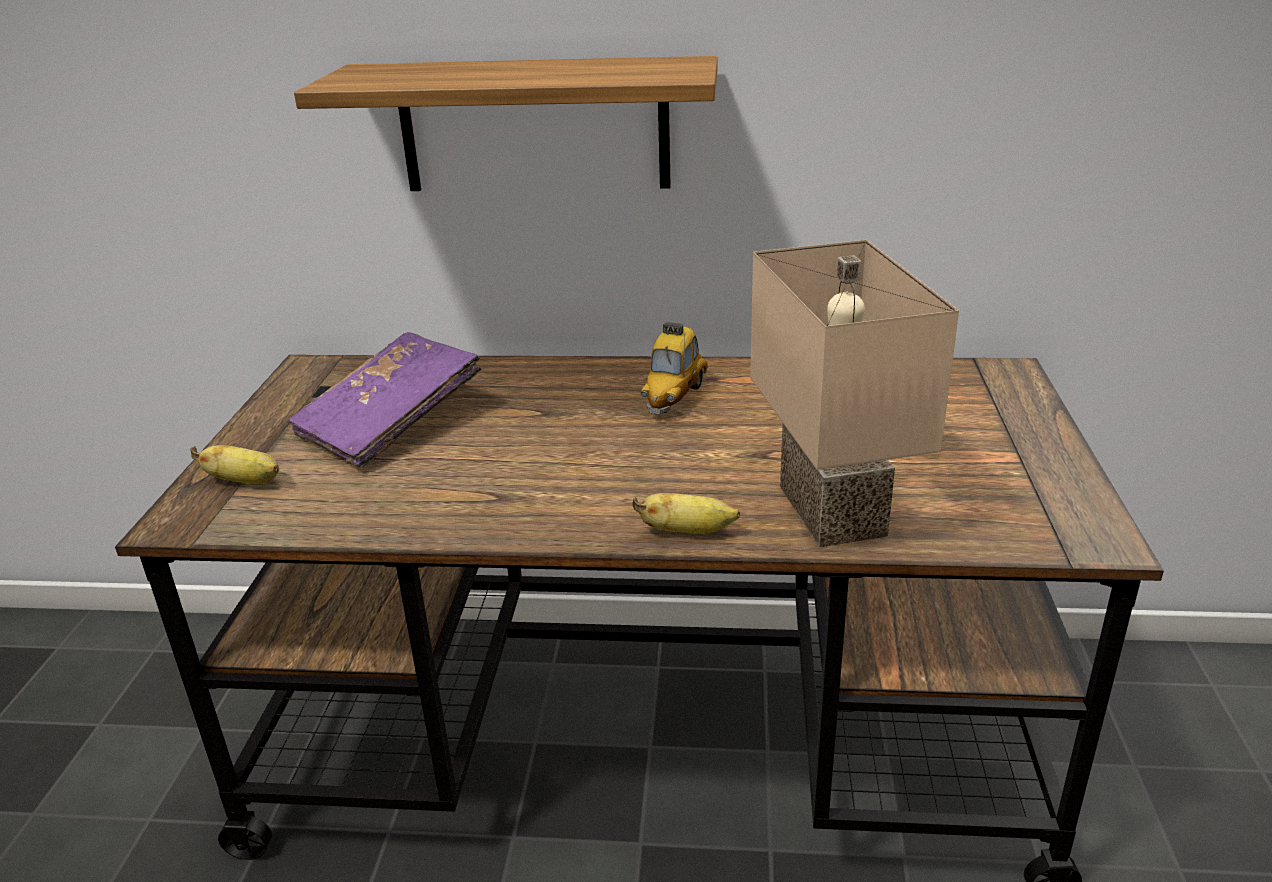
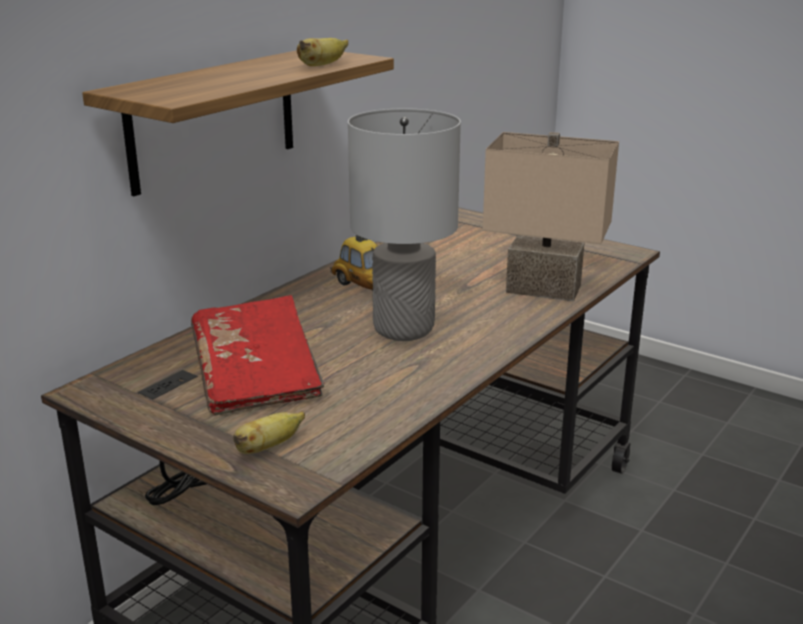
camera: 60 degrees left, 5 degrees down
(390, 423) = (256, 377): purple book -> red book
(572, 462) = (405, 333): none -> grey table lamp
(687, 532) = (523, 325): banana -> banana (321, 65)

